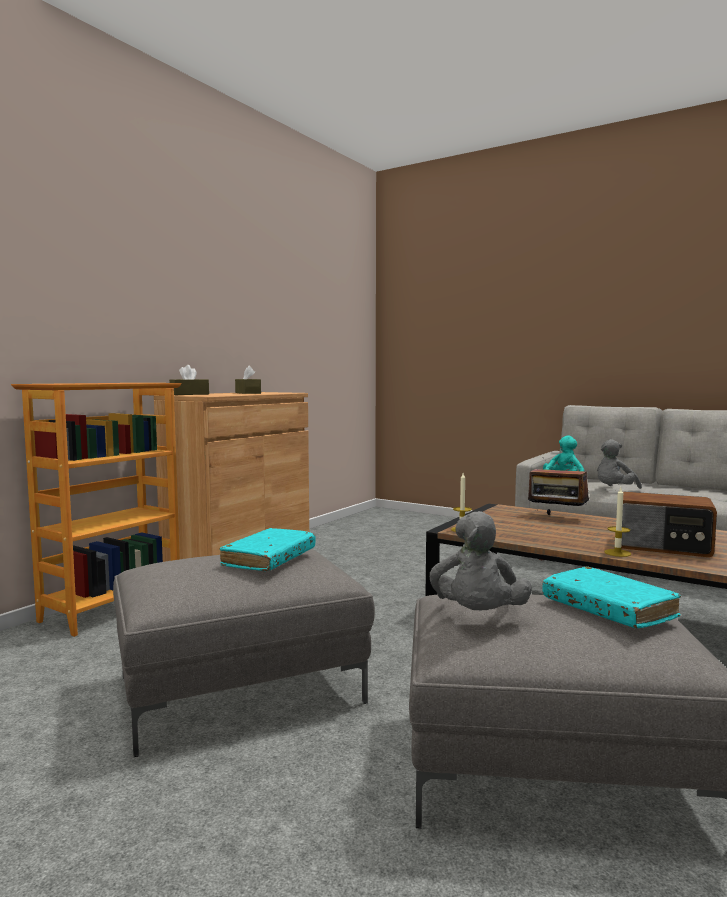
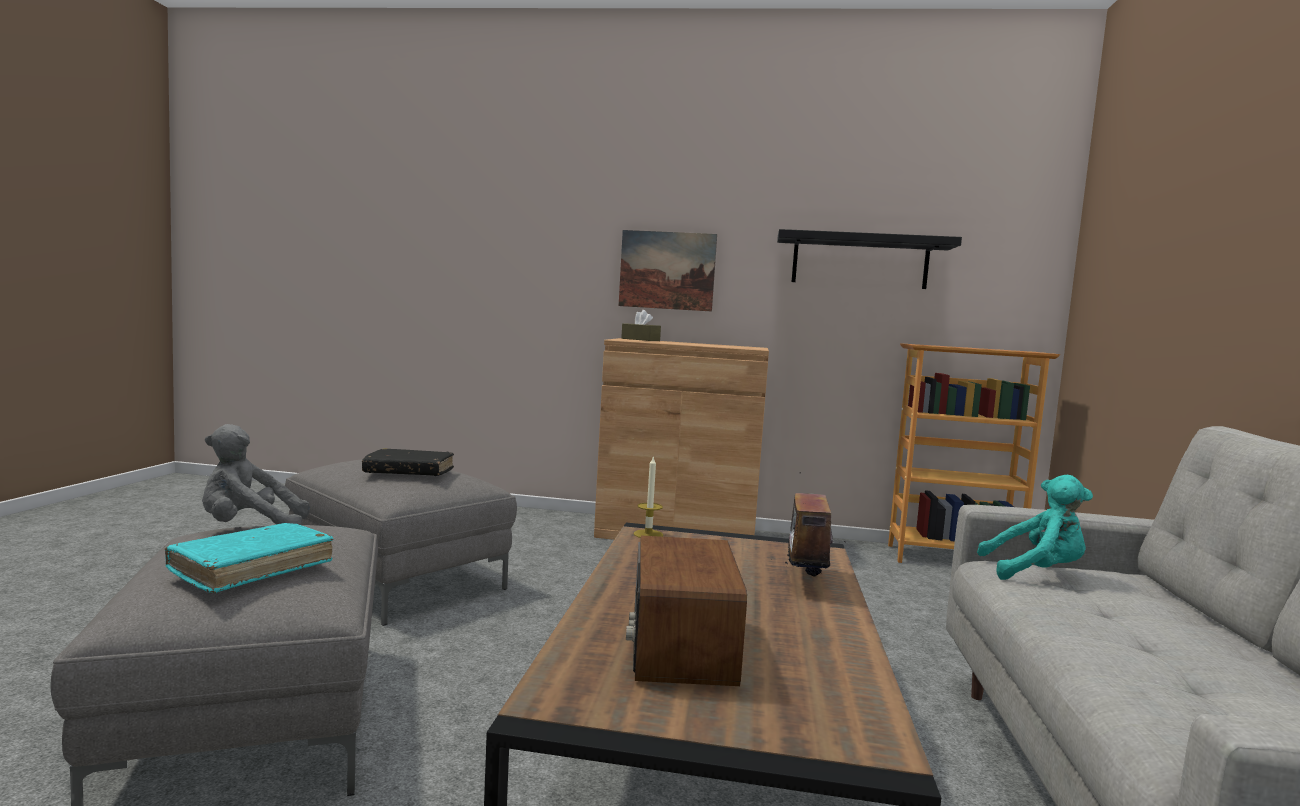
camera: 65 degrees right, 0 degrees up
(112, 608) = (532, 516): bookcase -> bookcase (952, 559)
(182, 325) = (667, 270): none -> picture
(248, 393) = (706, 344): brown tissue box -> none
(269, 559) = (409, 472): turquoise book -> black book
(297, 321) = (859, 262): none -> black shelf
(614, 490) = (1076, 611): grey plush toy -> none
(617, 553) = (602, 612): candle -> none

